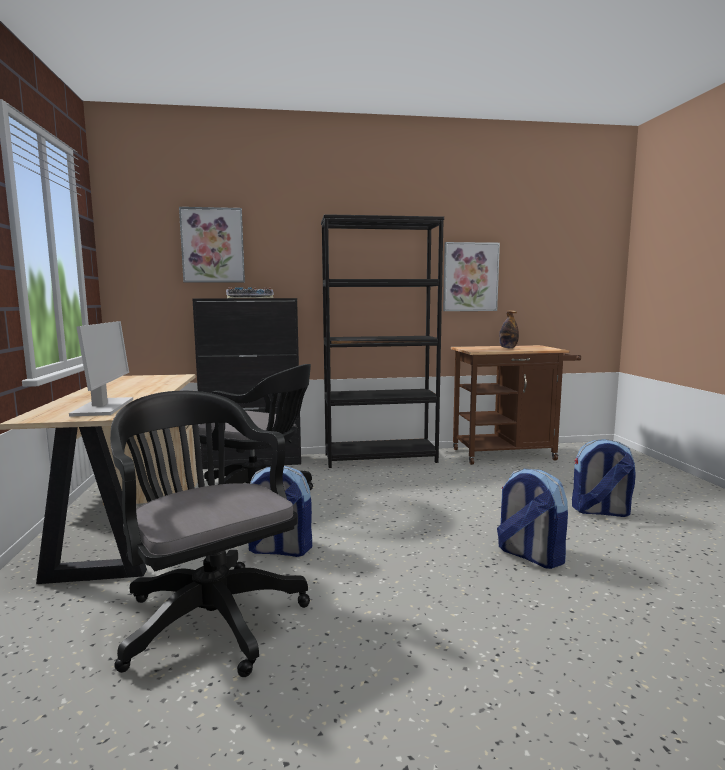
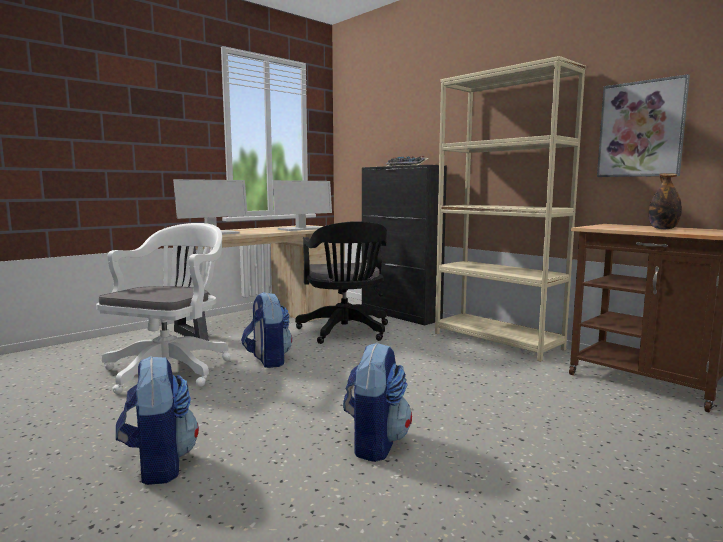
camera: 55 degrees right, 0 degrees up
(161, 382) = (301, 229): none -> monitor
(209, 615) = (172, 369): black office chair -> white office chair
(213, 245) = (393, 121): picture -> none
(380, 458) = (497, 341): black bookcase -> beige bookcase
(600, 511) = (571, 466): backpack -> backpack (159, 464)

